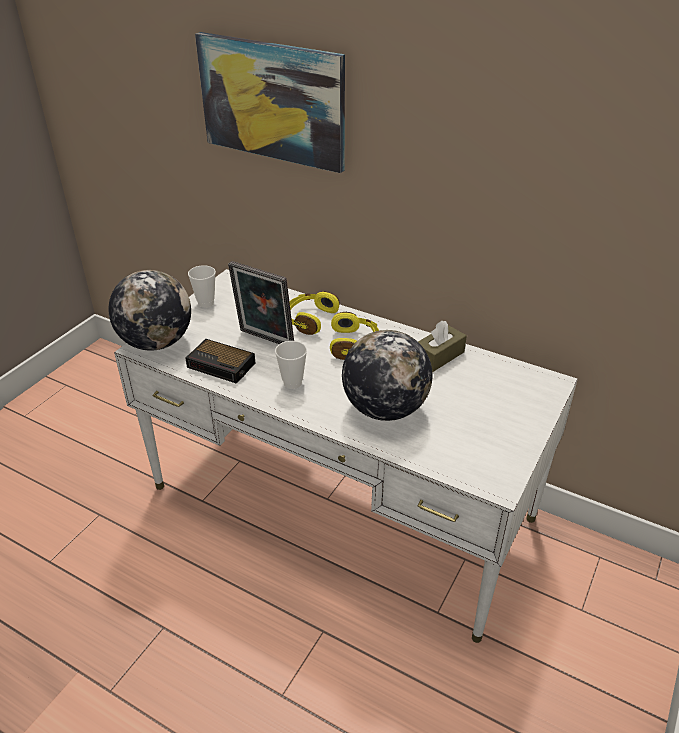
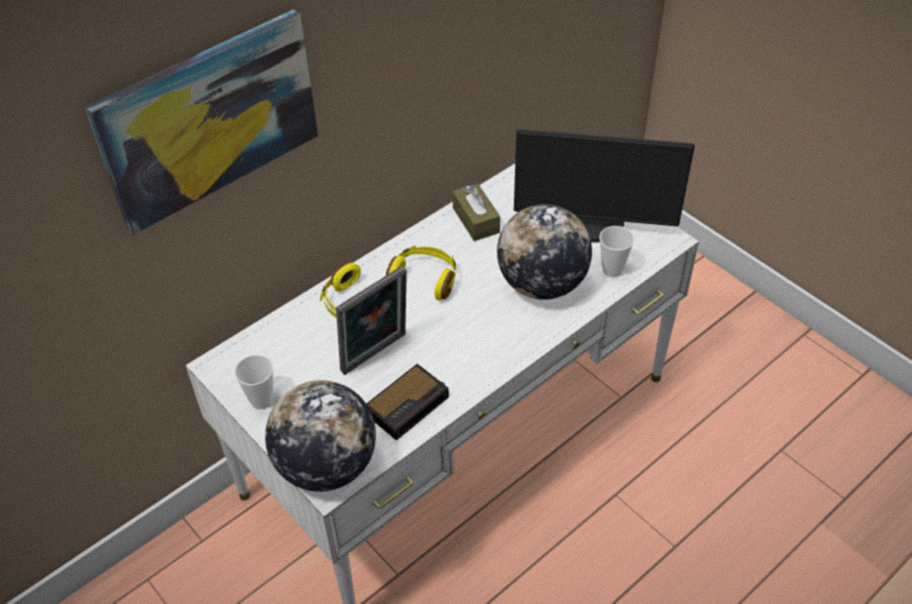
camera: 70 degrees left, 10 degrees up
(292, 383) = (469, 347): cup -> cup (612, 270)
(484, 427) = (594, 224): none -> monitor

